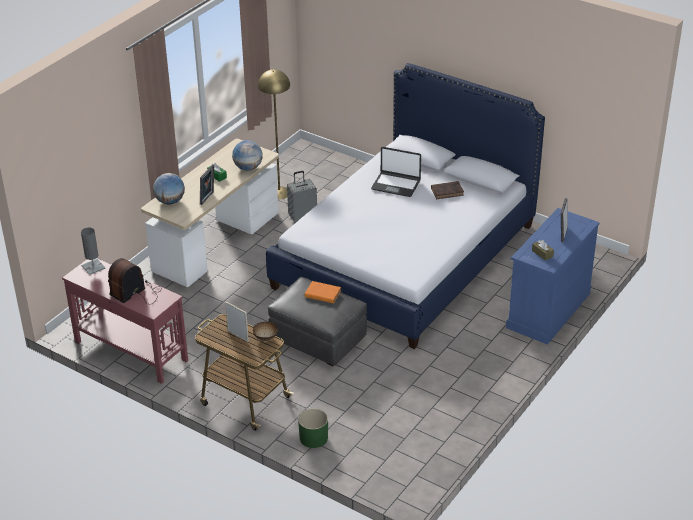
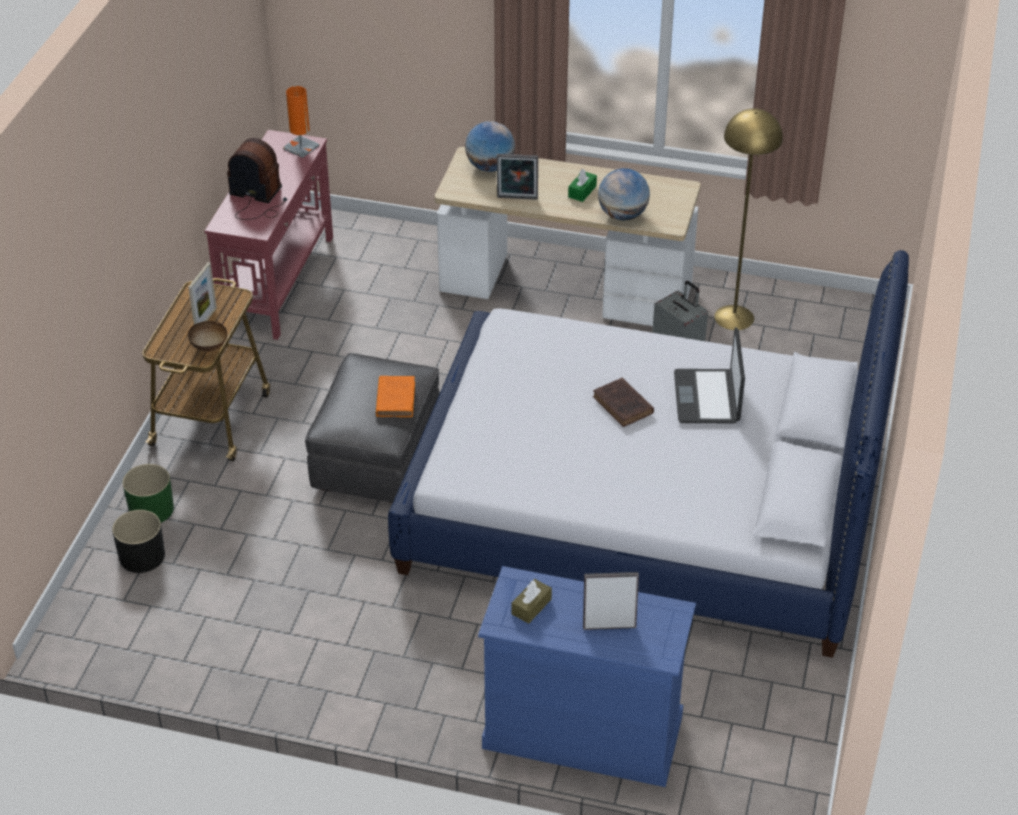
camera: 70 degrees right, 5 degrees up
(93, 267) = (301, 147): grey table lamp -> orange table lamp
(352, 447) = (142, 556): none -> black planter
(448, 192) = (726, 467): brown book -> brown book (623, 406)

